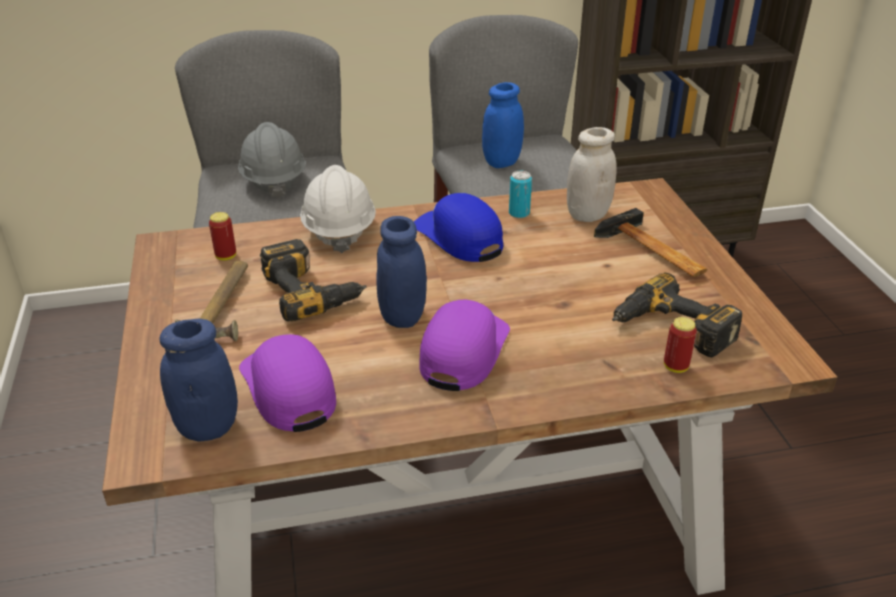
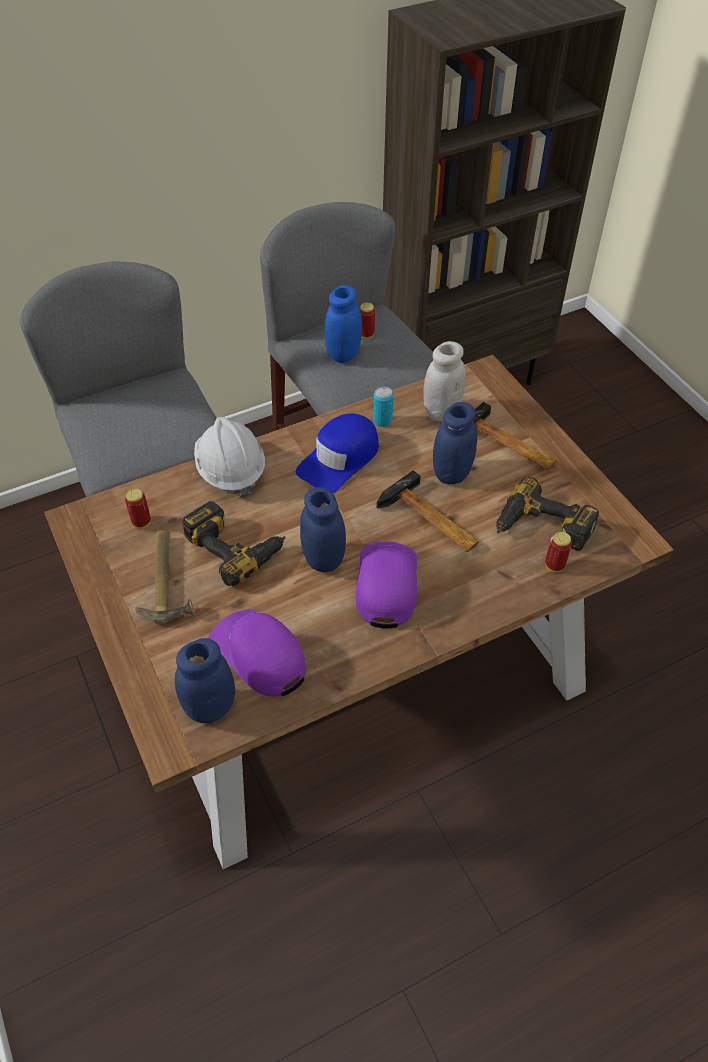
camera: 15 degrees left, 15 degrees up
(273, 180) = (139, 415): grey hard hat -> none
(459, 237) = (340, 459): blue cap -> blue cap turned 90 degrees counterclockwise
(532, 151) = (366, 335): none -> can
(538, 303) = (430, 521): none -> hammer
(579, 266) = (451, 473): none -> blue jar

